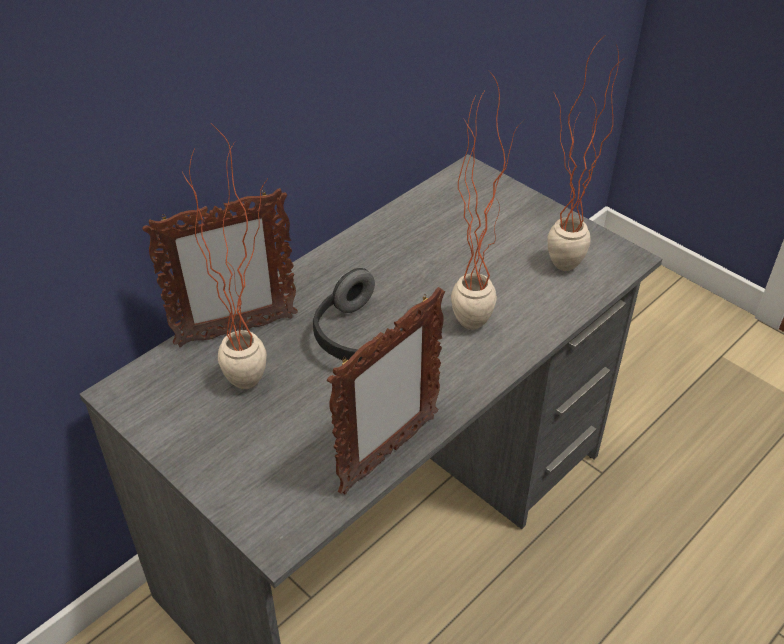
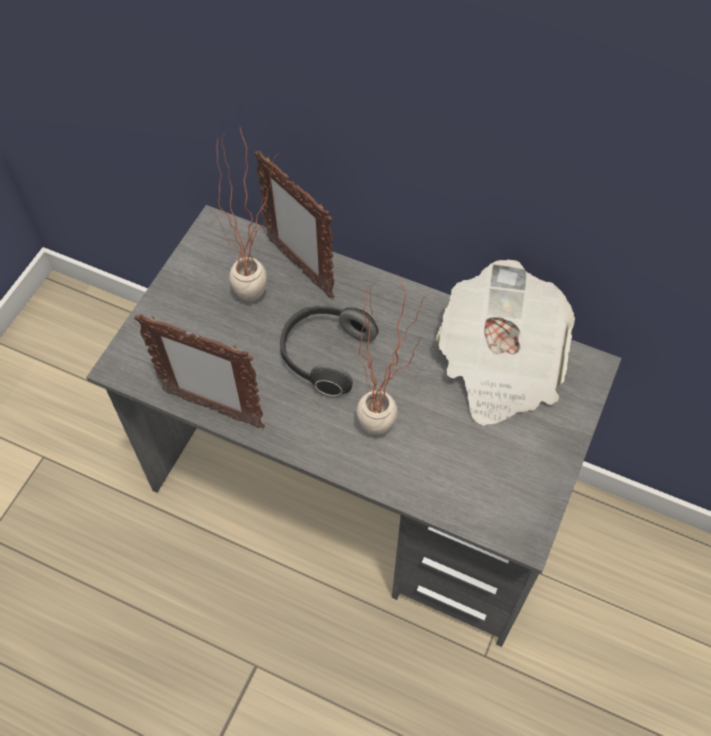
camera: 70 degrees right, 15 degrees up
(440, 223) = (499, 365): none -> newspaper
(557, 272) = (475, 479): potted plant -> none

